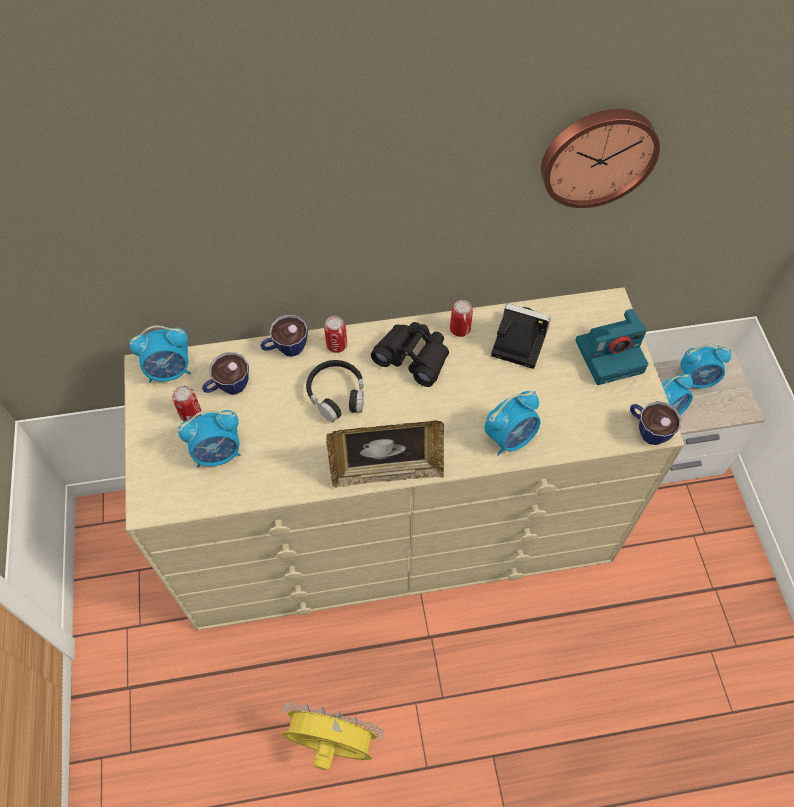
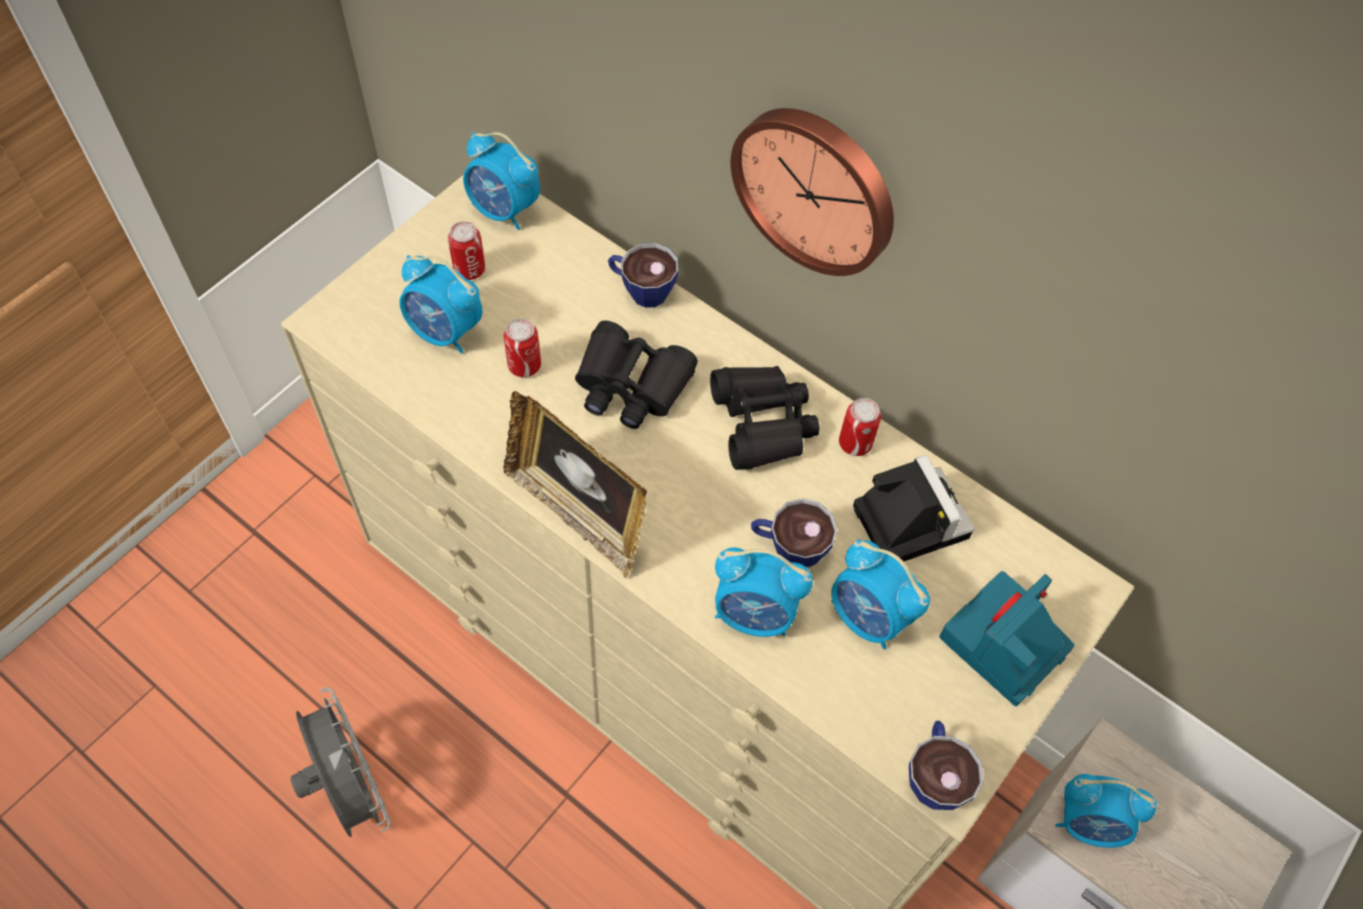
camera: 45 degrees right, 0 degrees up
(228, 387) = (536, 276): cup -> cup (788, 547)
(332, 745) = (351, 788): yellow fan -> grey fan
(336, 345) = (697, 334): can -> can (524, 365)
(337, 394) = (631, 385): black headphones -> black binoculars
(597, 155) = (1157, 333): wall clock -> wall clock (816, 188)
(610, 355) = (1004, 645): camera -> camera turned 105 degrees clockwise
(696, 380) = (1186, 831): alarm clock -> alarm clock (868, 617)

